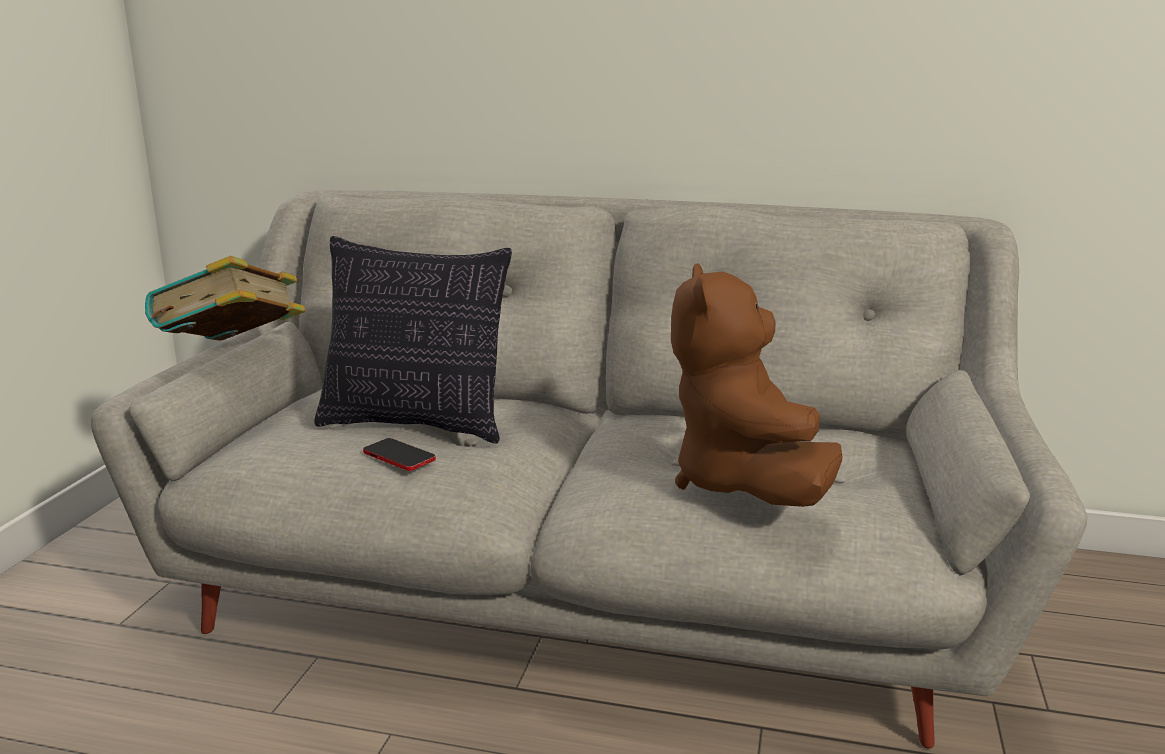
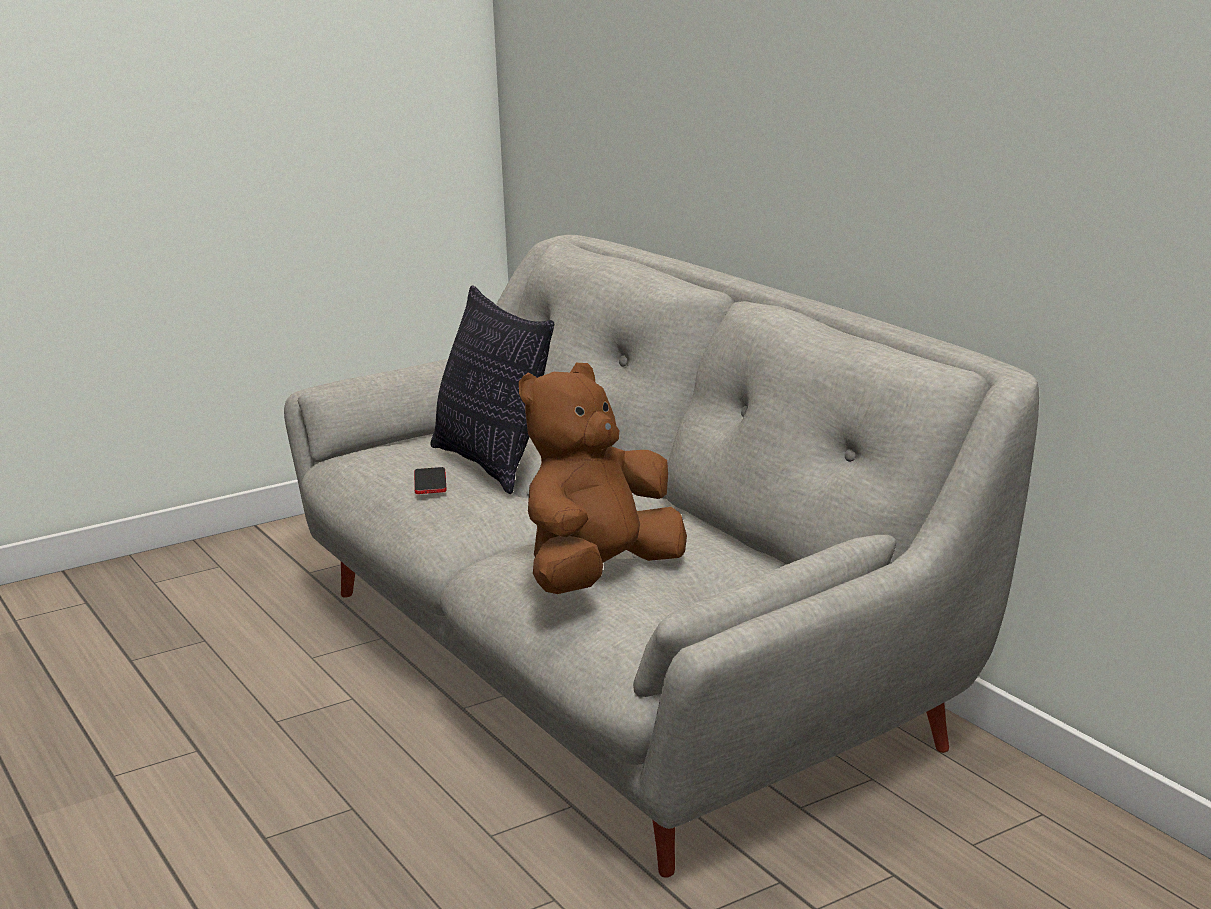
camera: 45 degrees right, 0 degrees up
(232, 353) = (408, 372): book -> none

